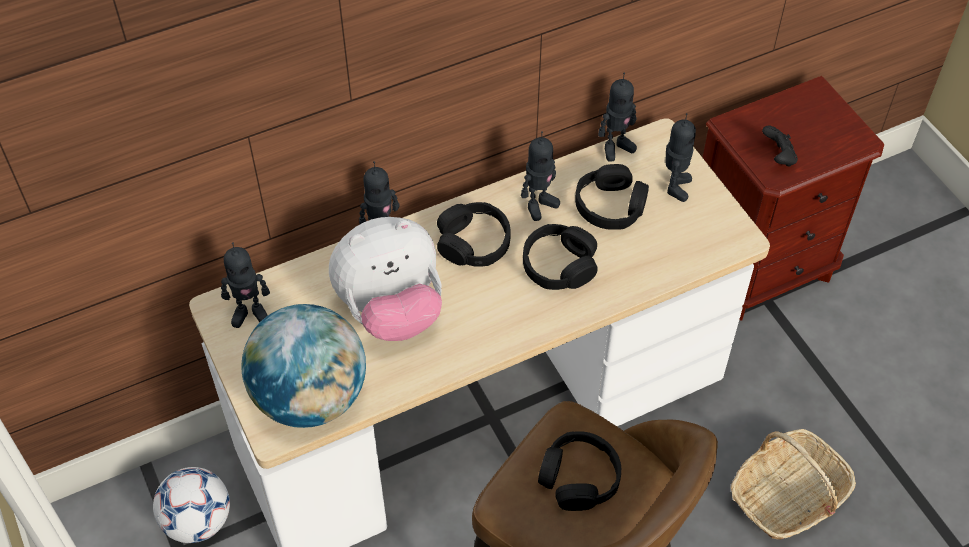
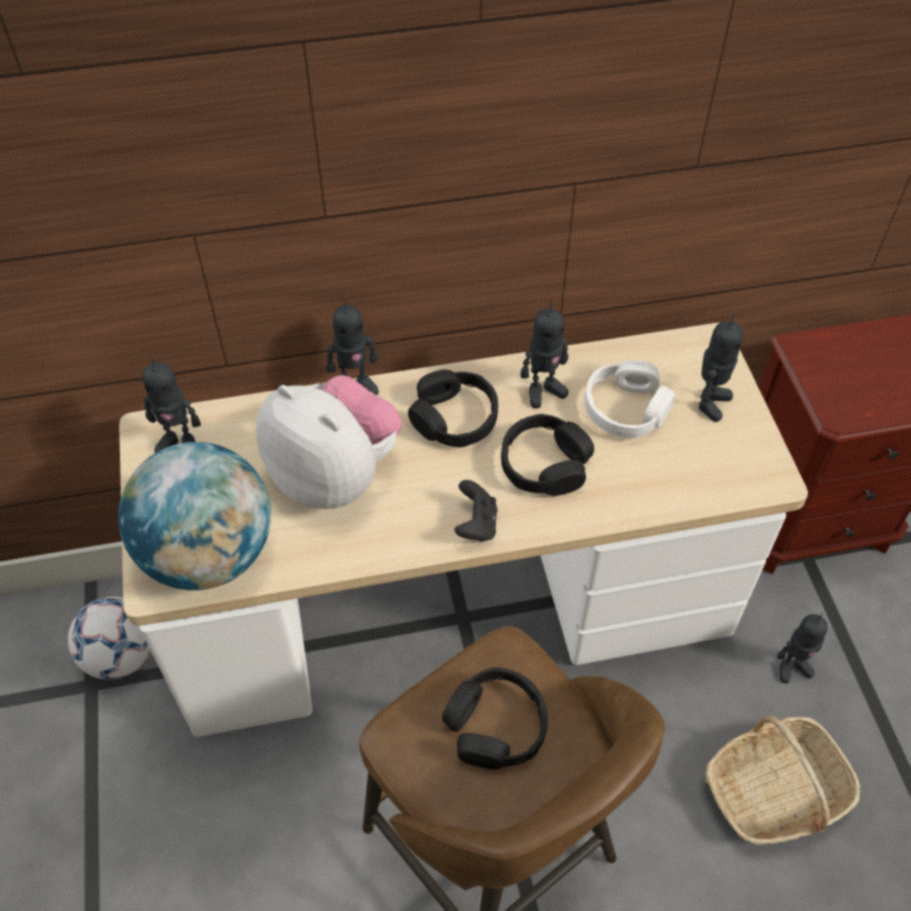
camera: 15 degrees right, 0 degrees up
(391, 310) = (335, 475): plush toy -> plush toy turned 135 degrees counterclockwise
(610, 206) = (626, 409): black headphones -> white headphones
(616, 147) = (652, 344): toy robot -> toy robot (792, 667)
(778, 157) = (847, 394): black game controller -> black game controller (476, 524)

